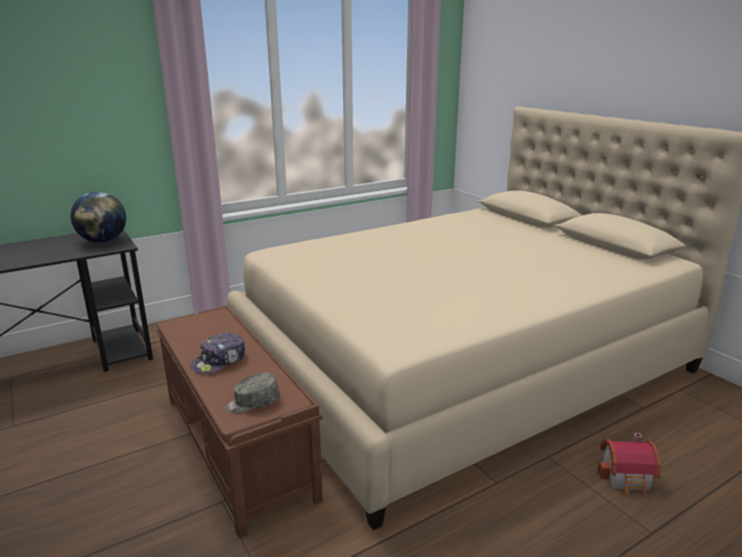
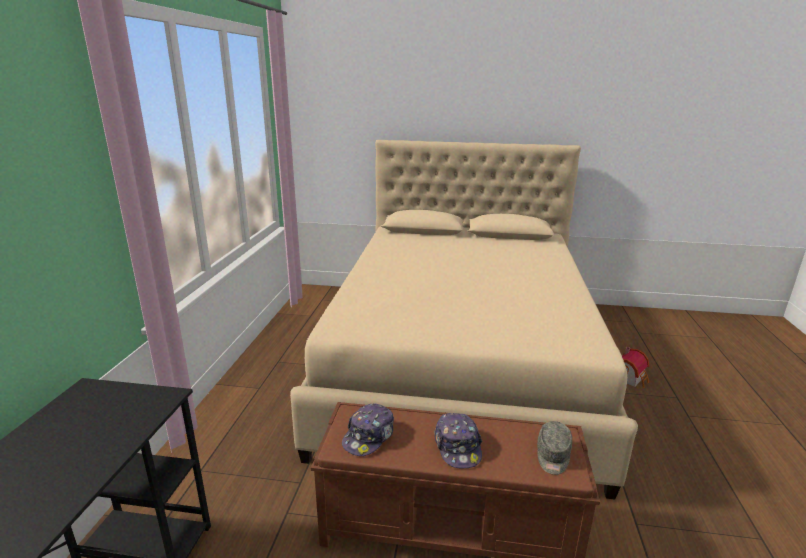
camera: 50 degrees left, 0 degrees up
(103, 241) = (116, 405): globe -> none
(197, 328) = (369, 437): none -> cap

